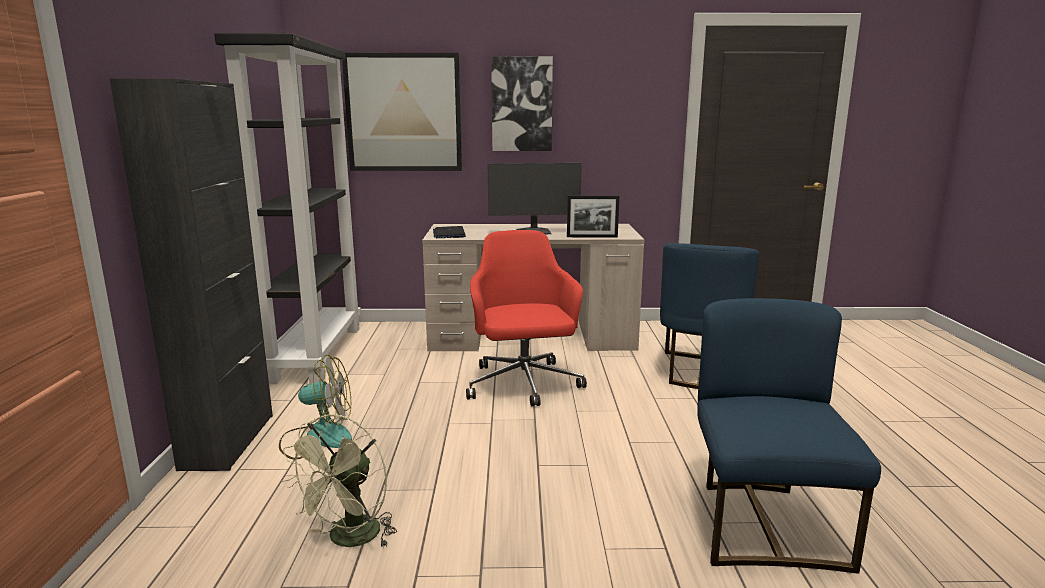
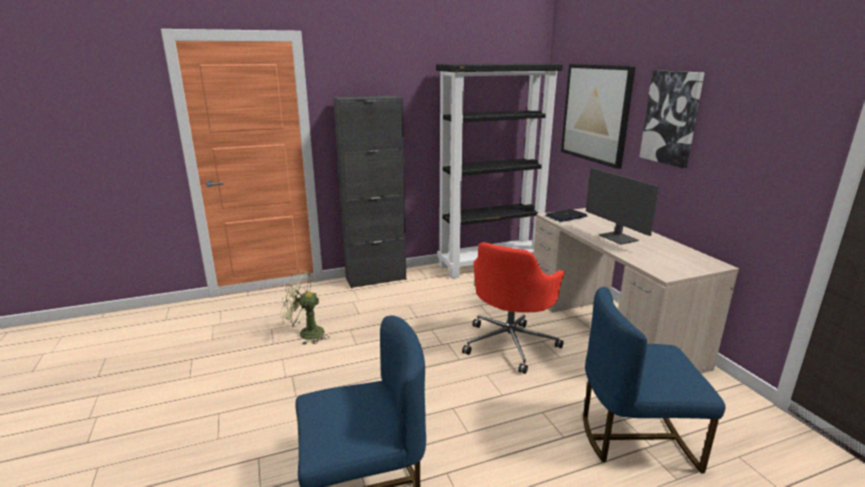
camera: 70 degrees right, 5 degrees up
(318, 437) = (391, 297): fan -> none
(523, 384) = (510, 343): red office chair -> red office chair turned 150 degrees clockwise
(592, 237) = (635, 260): picture frame -> none

